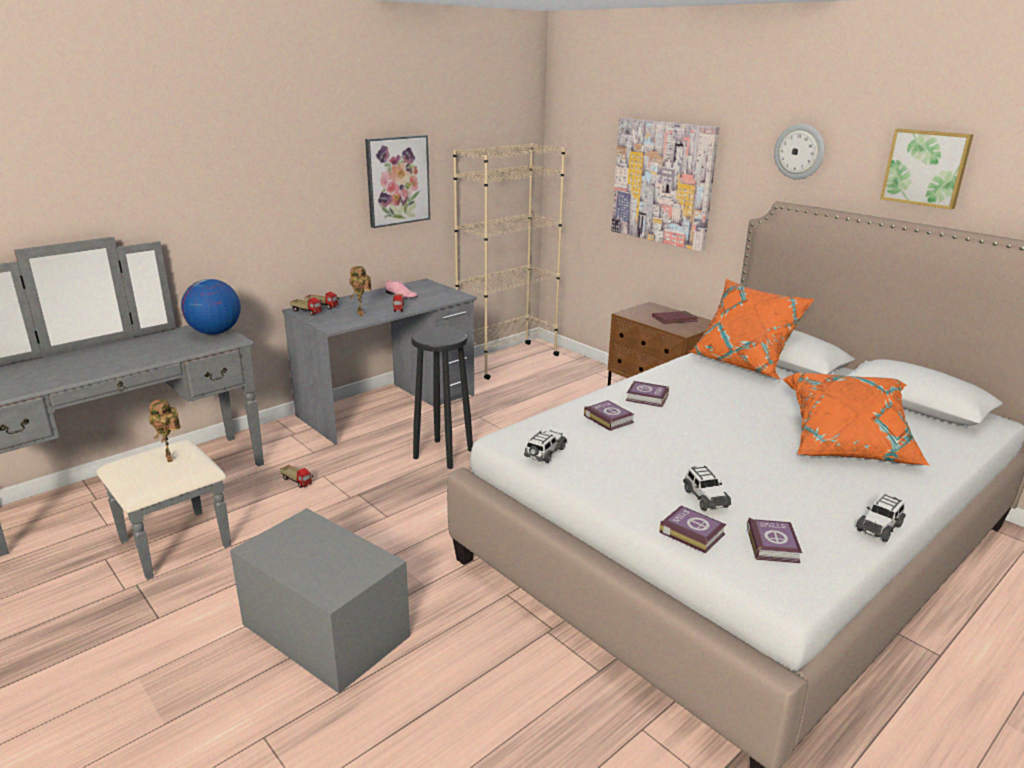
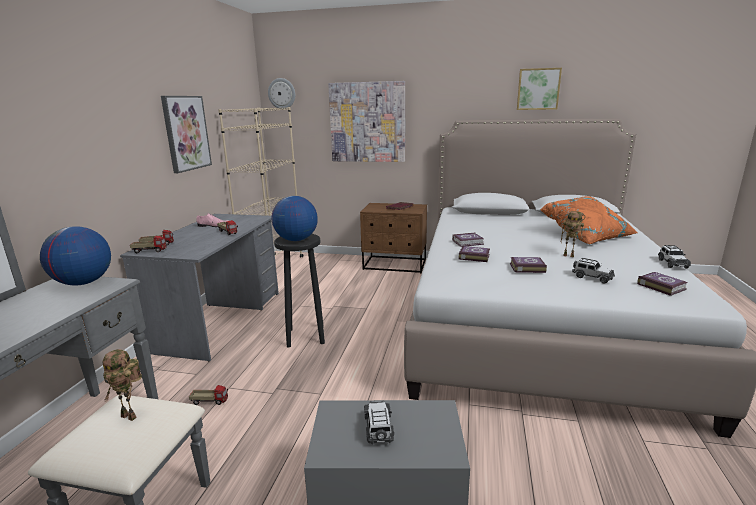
camera: 35 degrees left, 5 degrees down
(362, 314) = (204, 242): toy robot -> toy robot (569, 255)
(435, 337) = (296, 240): none -> globe
(544, 453) = (478, 285): toy car -> toy car (378, 429)
(691, 532) = (624, 295): book -> book (526, 267)
(743, 363) = (476, 216): orange pillow -> none
(799, 151) = (461, 90): wall clock -> wall clock (282, 93)

